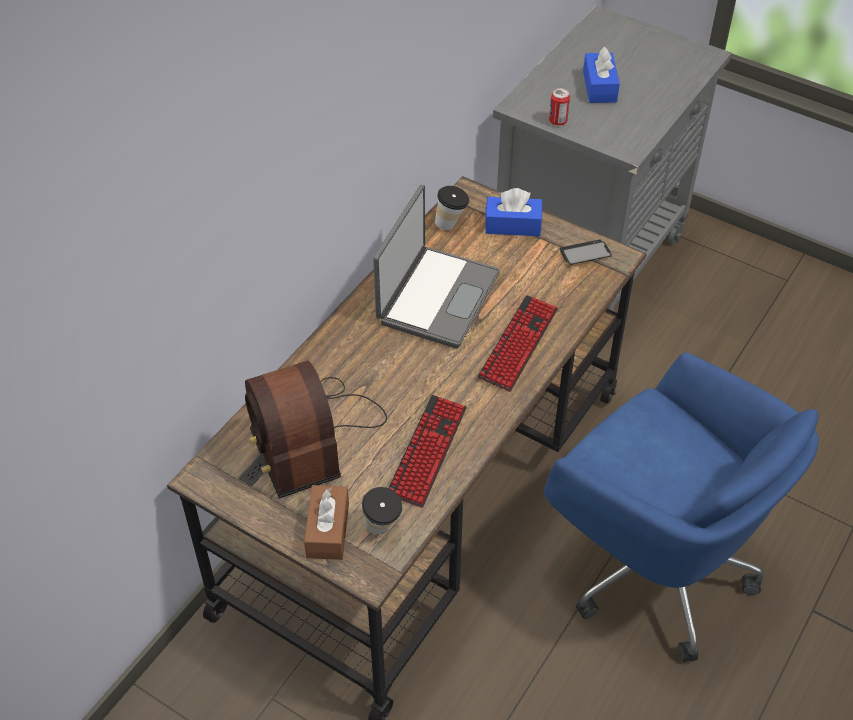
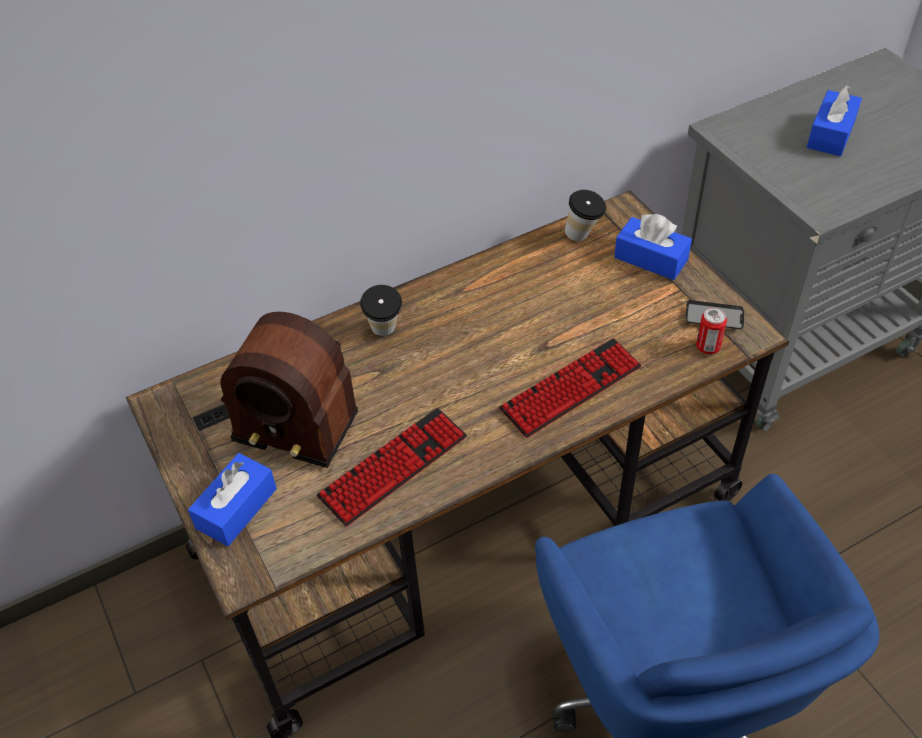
camera: 30 degrees right, 0 degrees up
(312, 436) = (291, 403): radio -> radio turned 75 degrees counterclockwise
(328, 530) = (236, 508): brown tissue box -> blue tissue box
(382, 530) = (289, 532): cup -> cup (385, 333)
(436, 297) = (516, 307): laptop -> none
(558, 121) = (755, 157): can -> can (708, 347)

